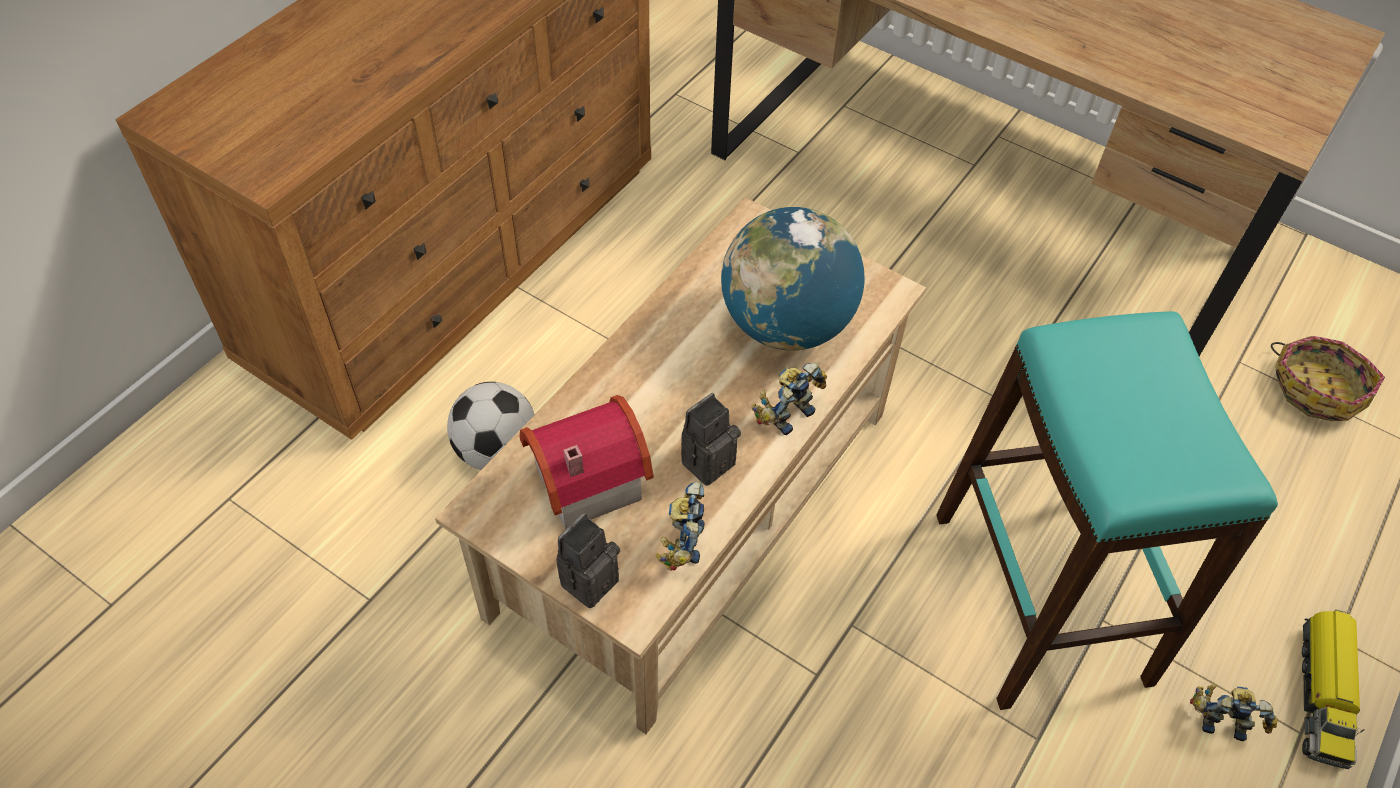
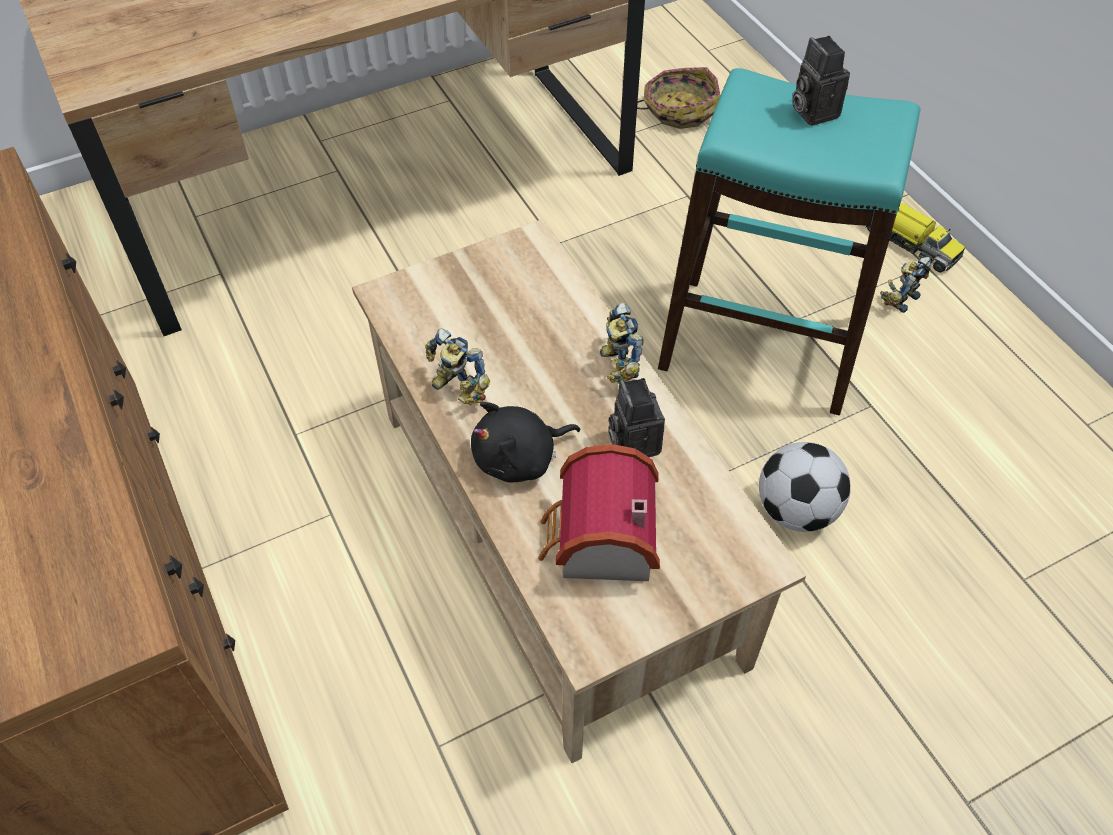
camera: 60 degrees left, 0 degrees up
(496, 451) = (387, 672): football -> football (795, 511)
(588, 578) = (711, 583): camera -> camera (811, 111)
(638, 385) = (519, 458): none -> black plush toy
(681, 541) = (707, 496): toy robot -> toy robot (456, 390)
(786, 325) = (521, 324): globe -> none

